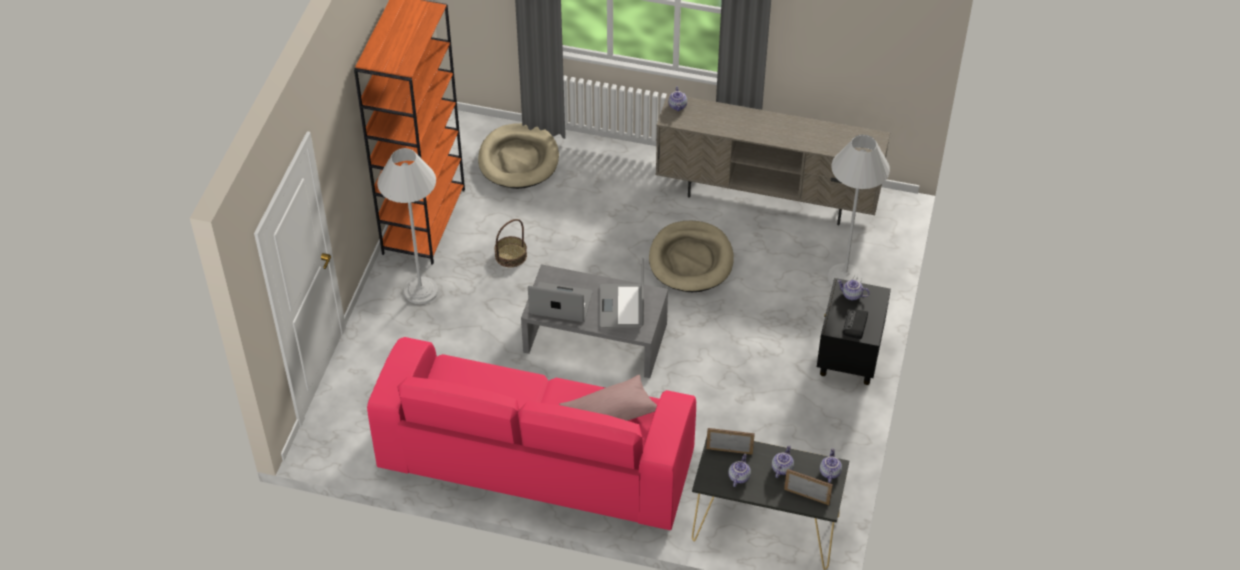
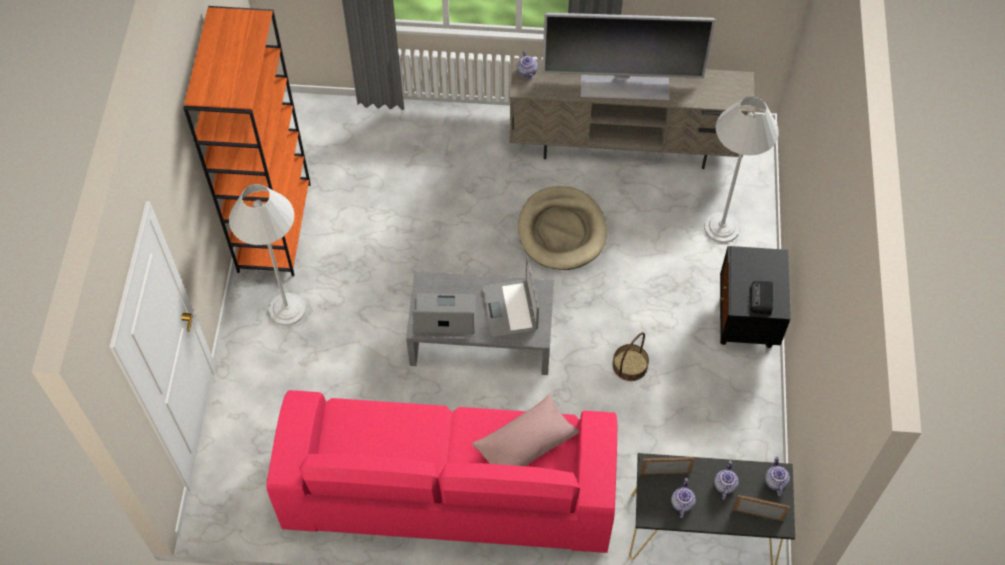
camera: 10 degrees left, 10 degrees up
(511, 255) = (374, 253): basket -> basket (630, 365)
(519, 159) = (360, 140): beige dog bed -> none
(765, 129) = (624, 86): none -> television
(851, 295) = (750, 264): teapot -> none

